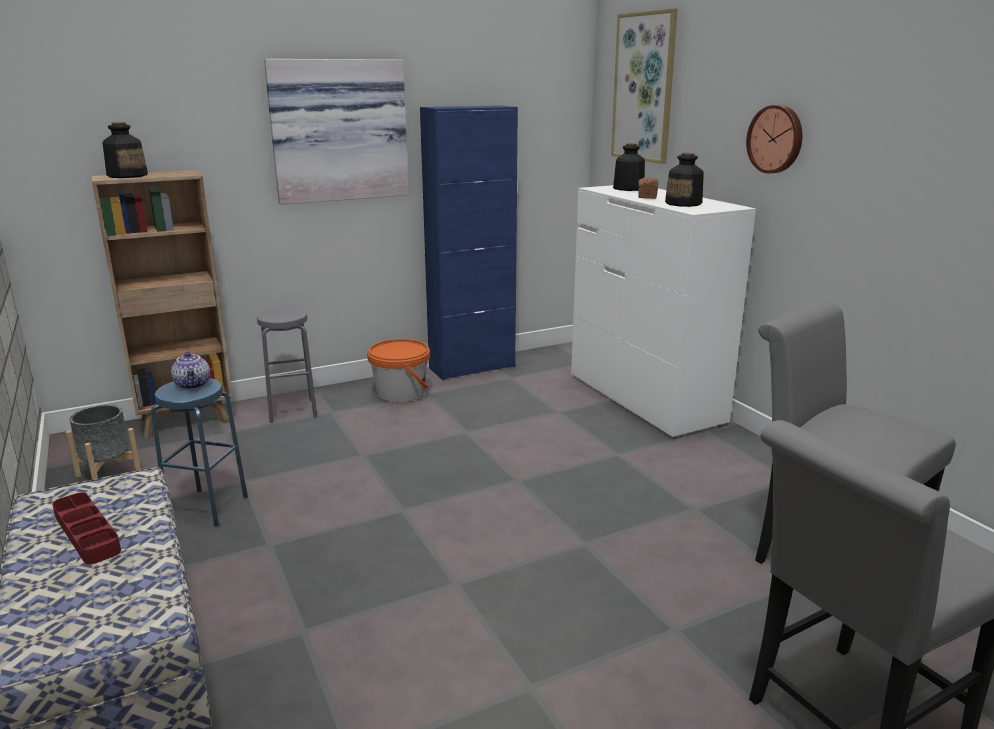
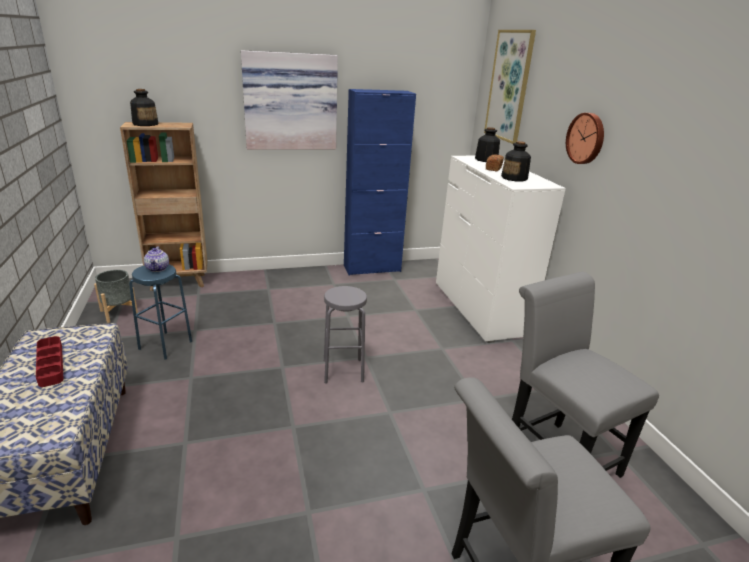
camera: 10 degrees right, 5 degrees up
(292, 410) = (244, 284): grey stool -> grey stool (343, 371)
(401, 393) = (317, 281): orange bucket -> none

